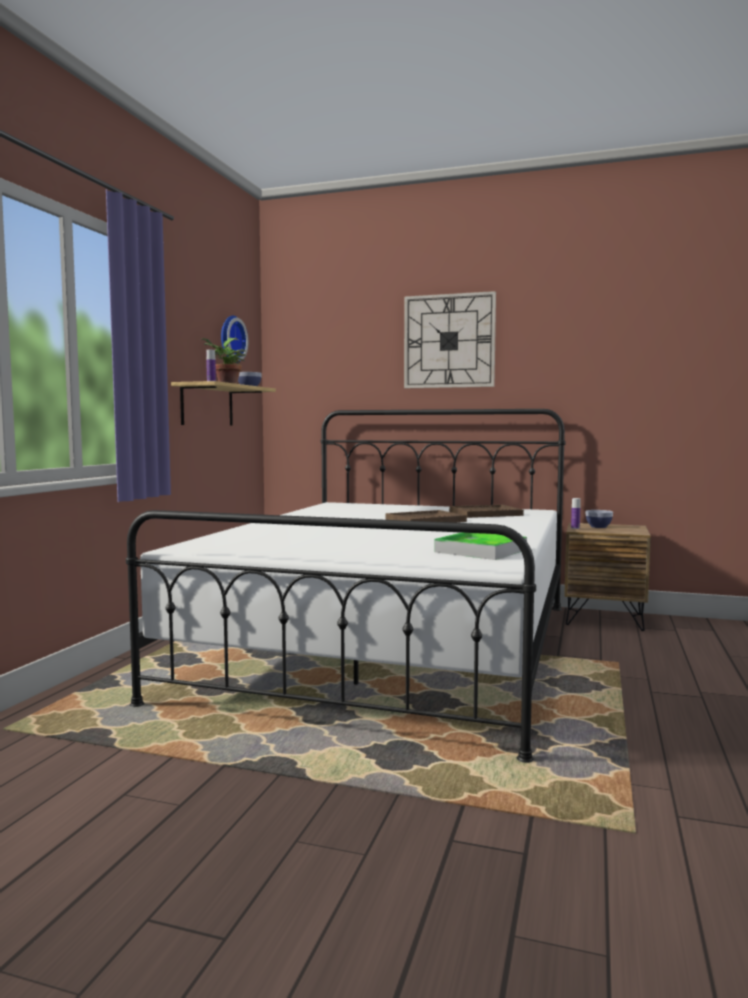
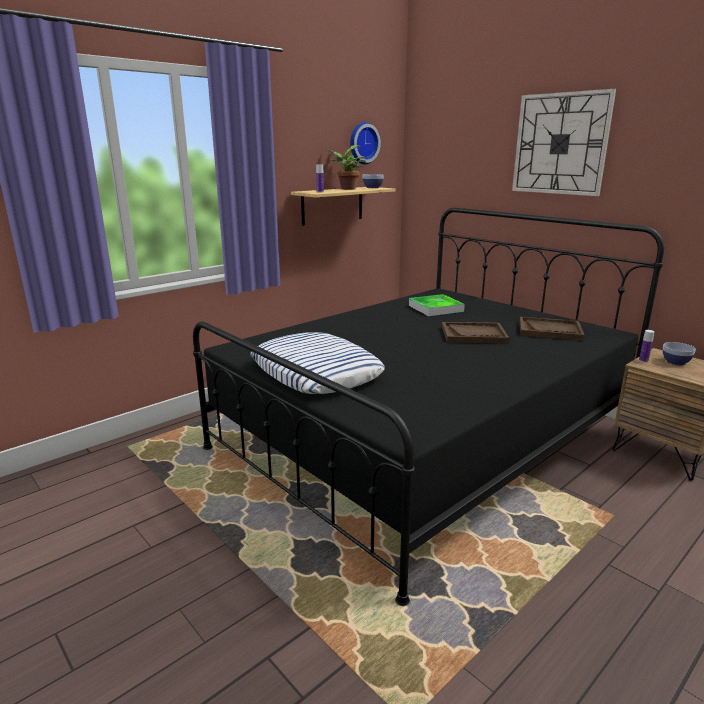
camera: 30 degrees right, 15 degrees up
(321, 551) = (316, 372): none -> pillow
(390, 647) = (423, 437): white bed -> black bed
(480, 551) = (441, 401): tray -> tray (435, 308)

